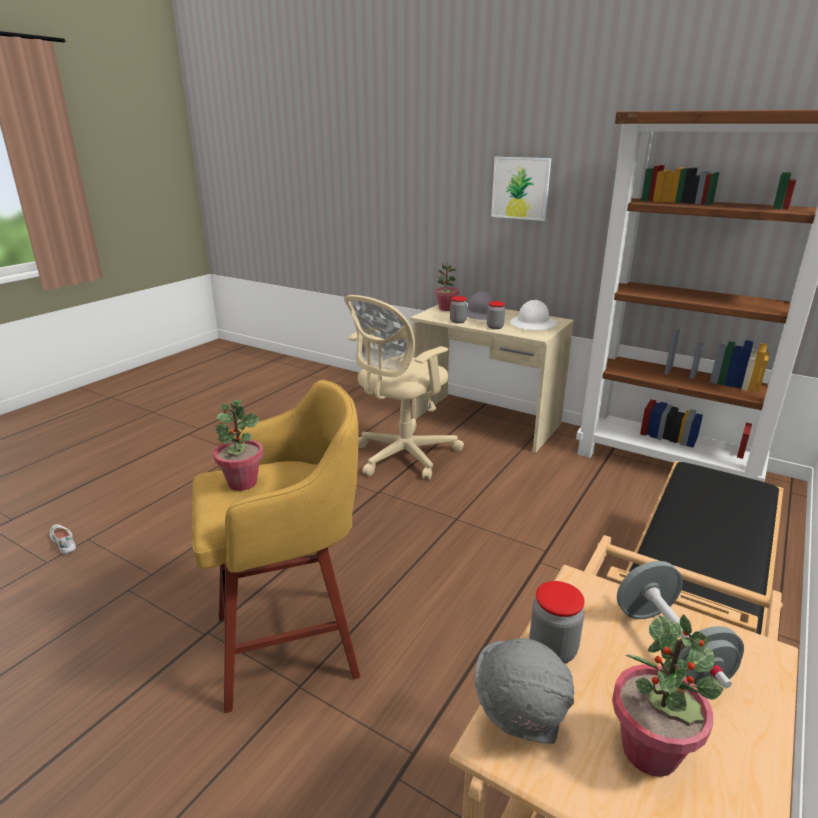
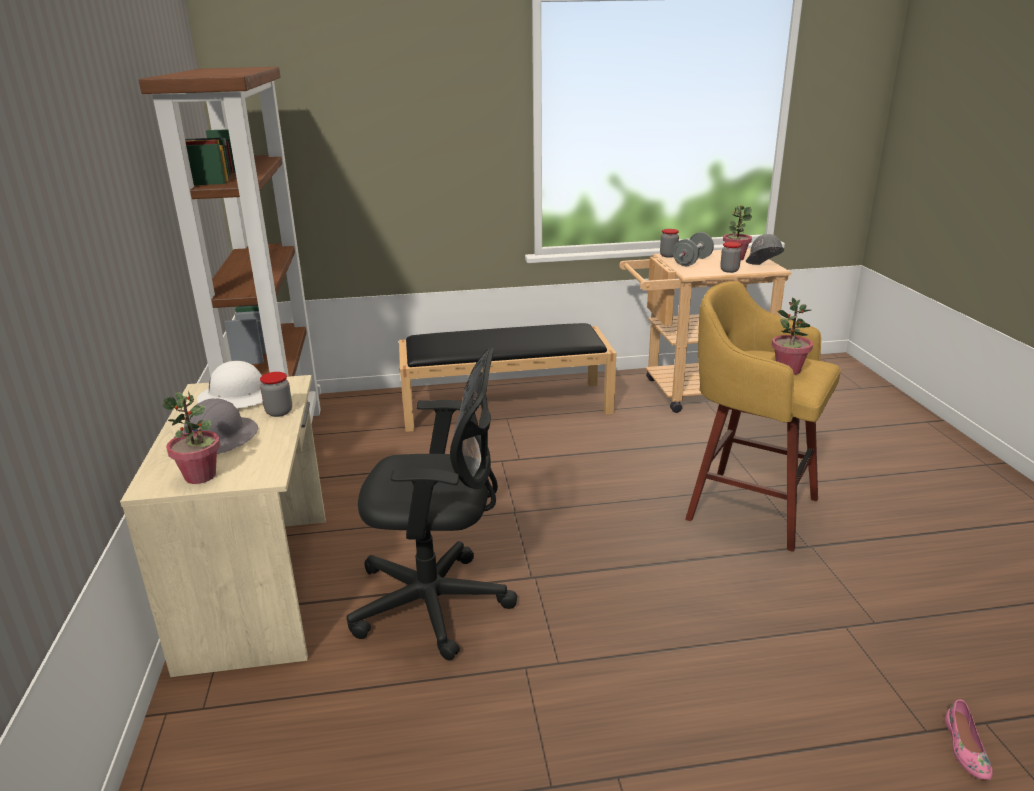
camera: 130 degrees left, 0 degrees up
(64, 541) = (965, 748): white shoe -> pink shoe
(401, 457) = (437, 604): beige office chair -> black office chair
(458, 321) = (274, 442): jar -> jar (668, 255)
(520, 188) = (98, 226): picture -> none

